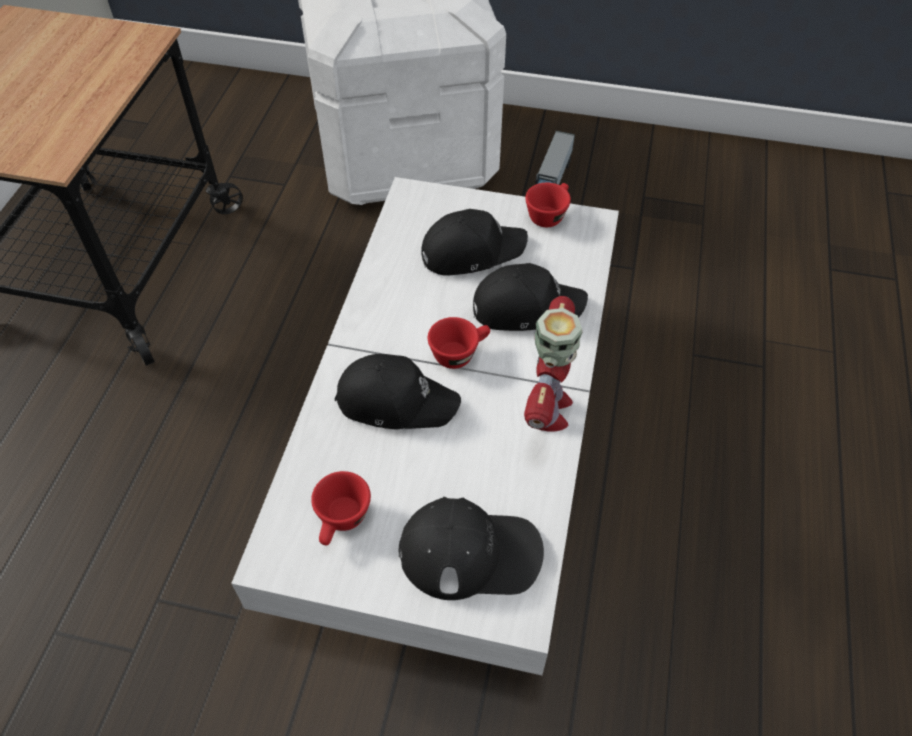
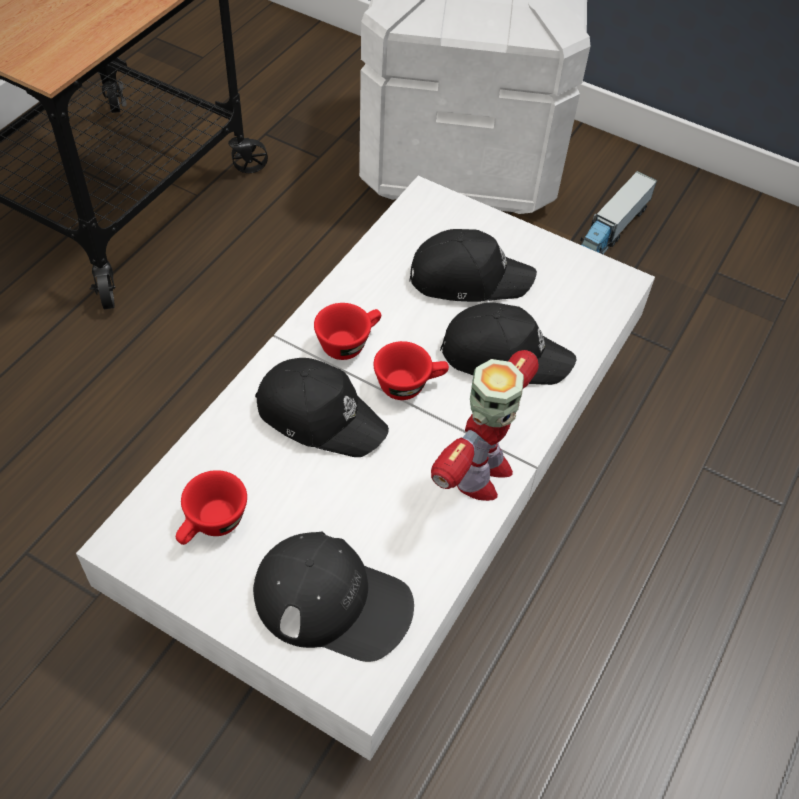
camera: 15 degrees right, 0 degrees up
(548, 214) = (572, 260): red cup -> red cup (349, 342)

